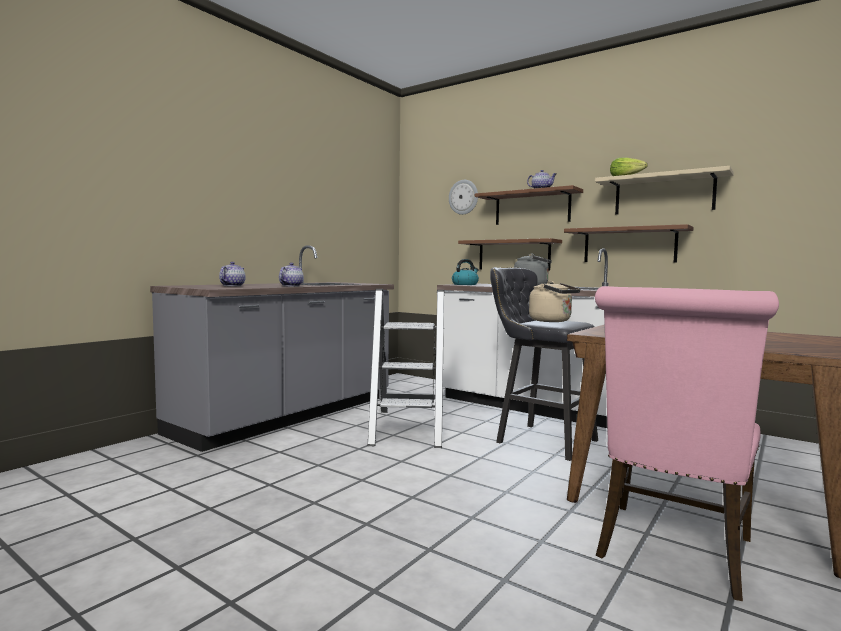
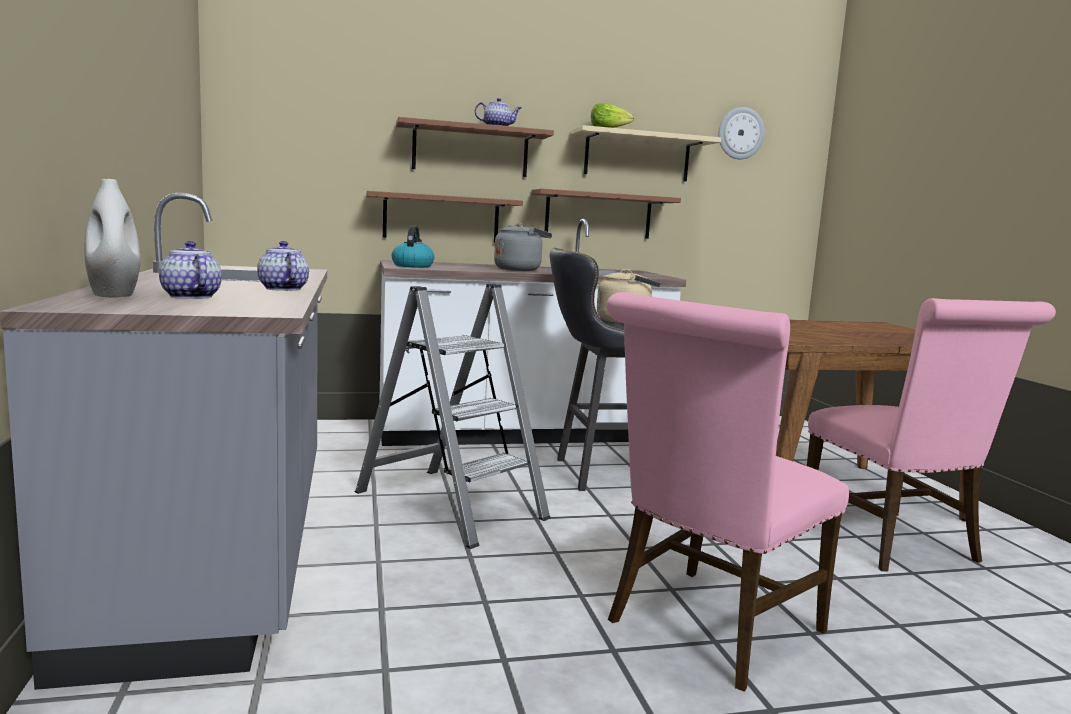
camera: 50 degrees left, 5 degrees up
(215, 285) = (114, 295): none -> white vase
(377, 518) = (708, 629): none -> pink chair
(463, 197) = (350, 115): wall clock -> wall clock (740, 133)

